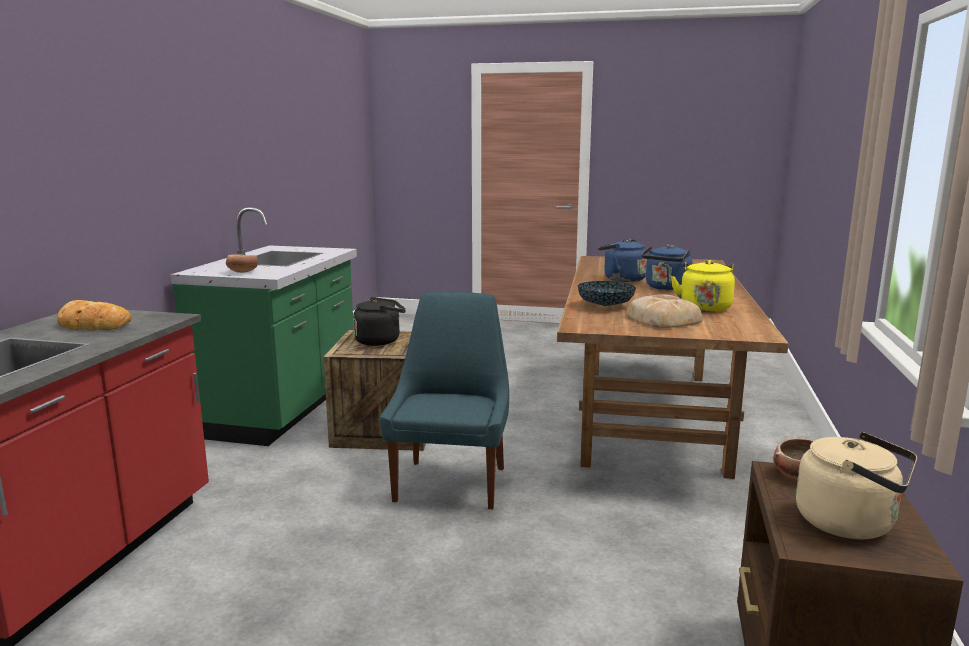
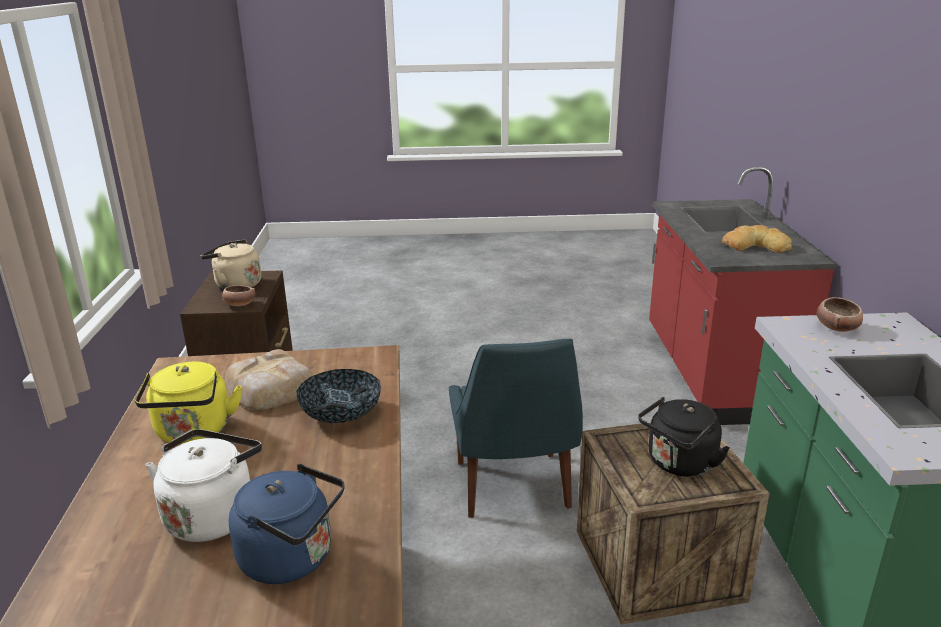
camera: 165 degrees right, 10 degrees up
(667, 288) = (213, 515): blue kettle -> white kettle

